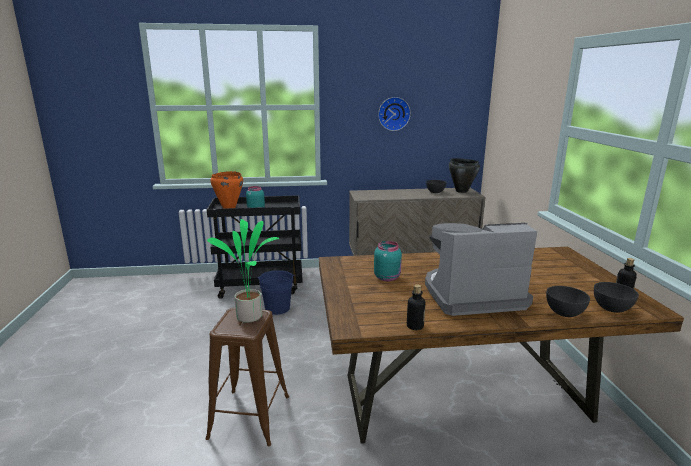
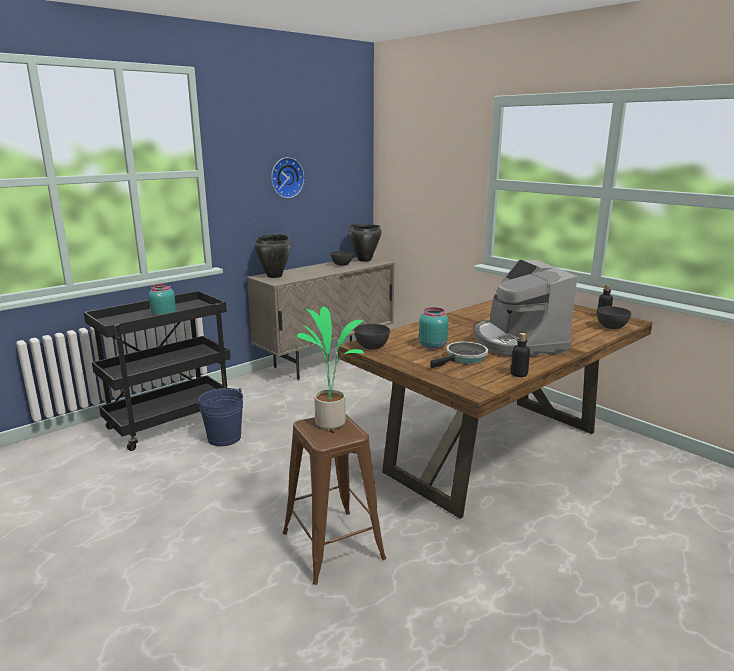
camera: 35 degrees left, 0 degrees up
(228, 207) = (117, 321): orange cooking pot -> none
(368, 193) = (275, 276): none -> black cooking pot
(393, 296) = (464, 358): none -> frying pan
(471, 295) = (517, 342): coffee machine -> coffee machine turned 60 degrees counterclockwise
(564, 313) = (591, 337): grey bowl -> grey bowl (371, 347)

